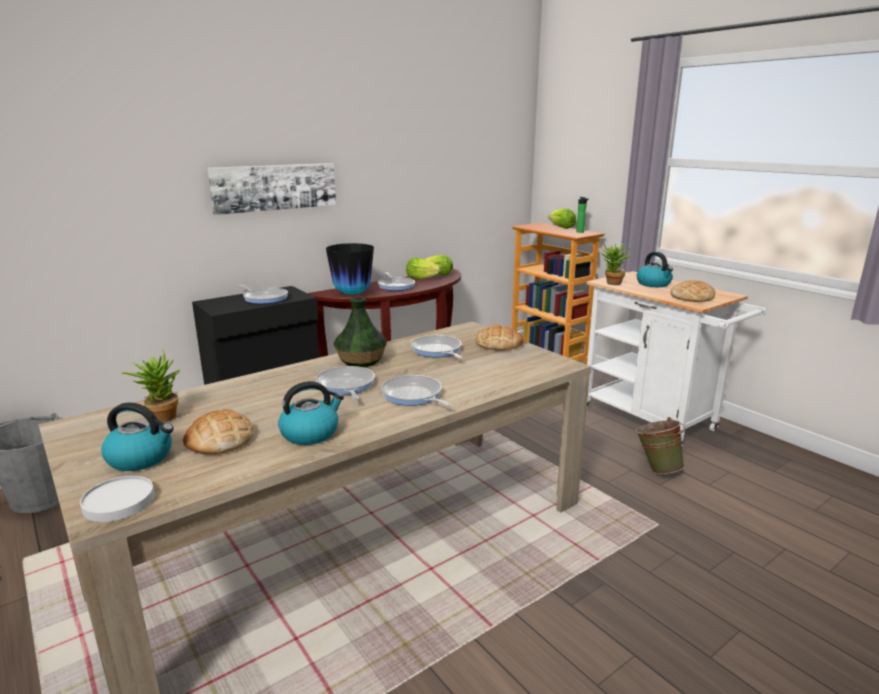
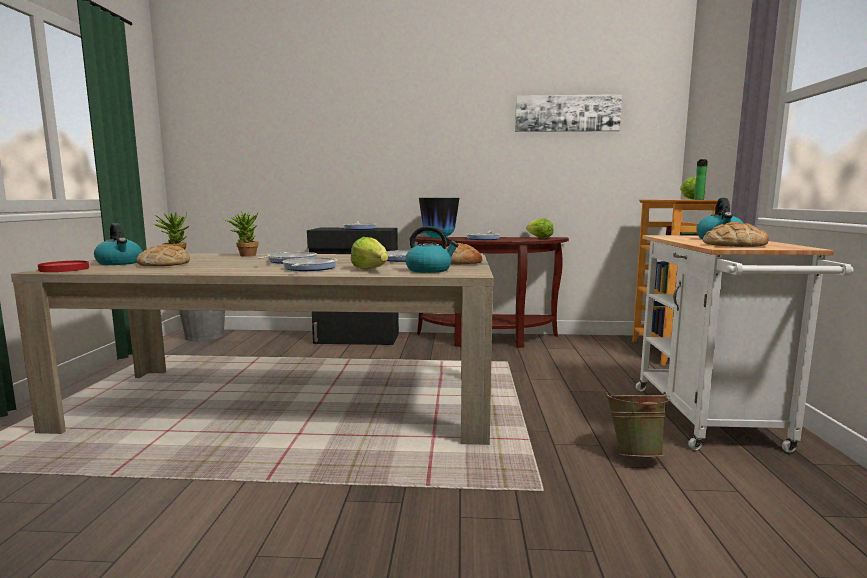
camera: 40 degrees right, 10 degrees down
(118, 502) = (64, 269): white plate -> red plate
(274, 187) = (392, 148): picture -> picture (567, 113)
(310, 433) = (204, 269): kettle -> kettle (429, 270)
(361, 361) = (338, 257): vase -> none
(421, 278) = (518, 238): lettuce -> lettuce (370, 270)
(612, 284) = (664, 237): potted plant -> potted plant (244, 255)

